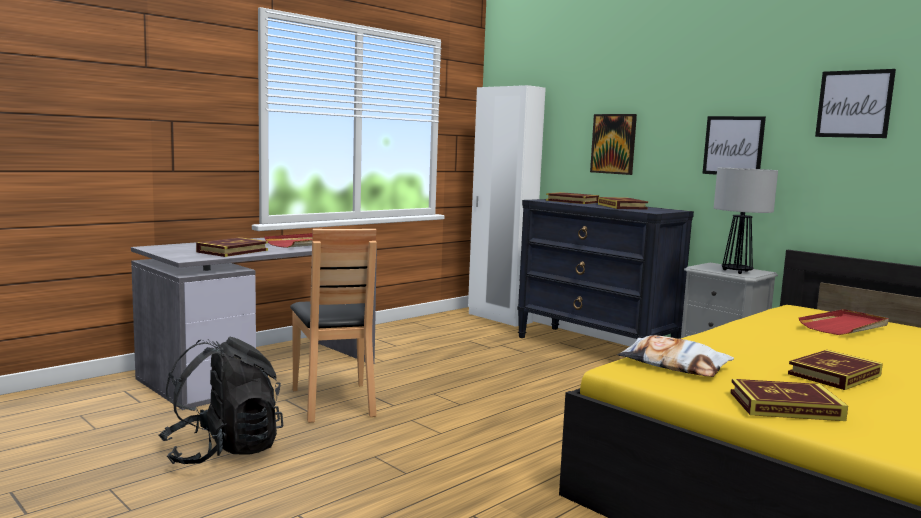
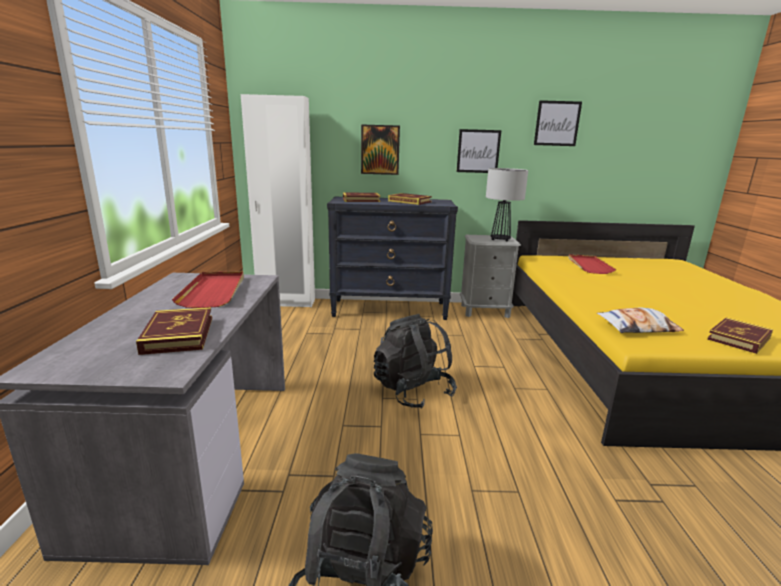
camera: 45 degrees left, 10 degrees up
(334, 402) = (334, 450): brown chair -> none
(468, 399) = (412, 391): none -> black backpack
(834, 375) = (681, 305): book -> none

